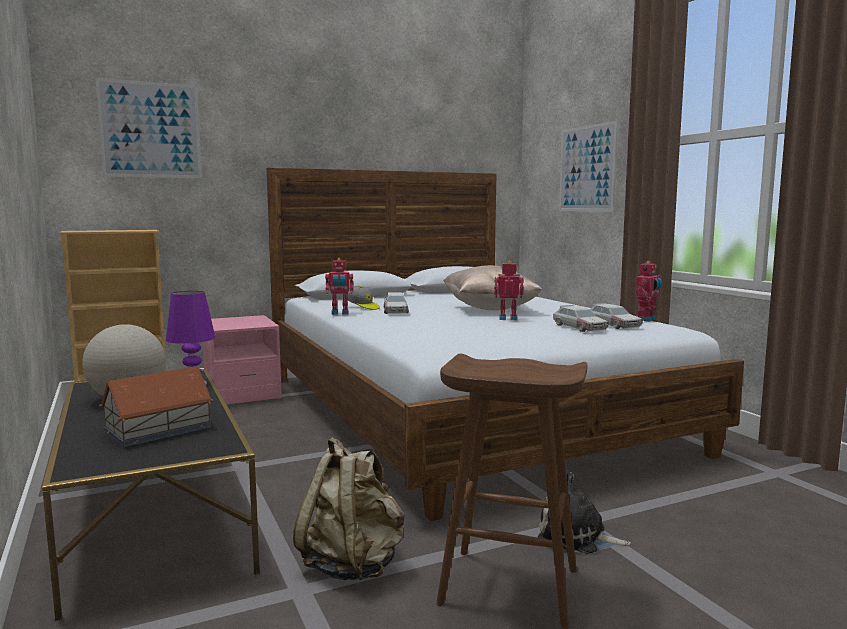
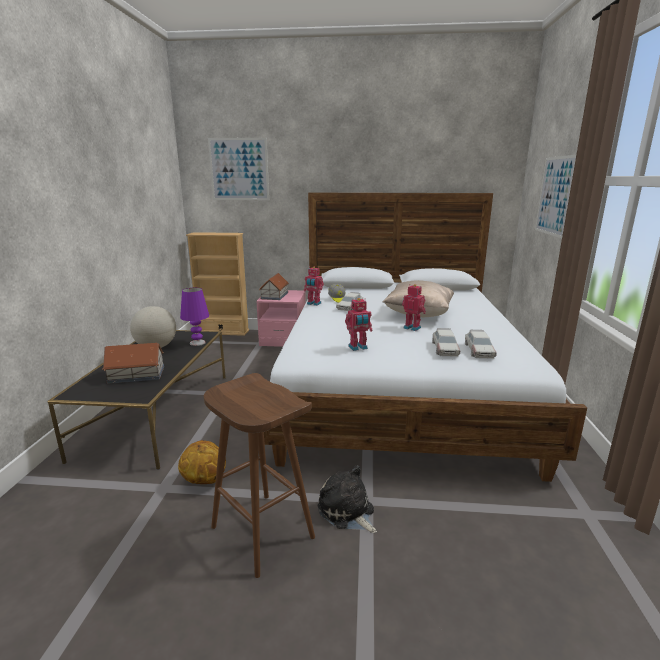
camera: 30 degrees right, 10 degrees up
(228, 323) = (274, 295): none -> toy house
(353, 564) = (204, 481): beige backpack -> basketball
(646, 319) = (525, 348): toy robot -> toy robot (358, 348)

